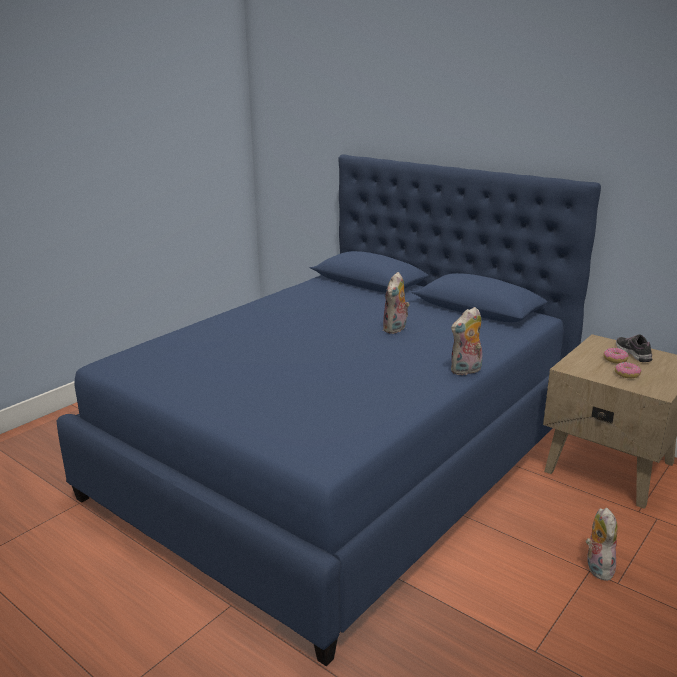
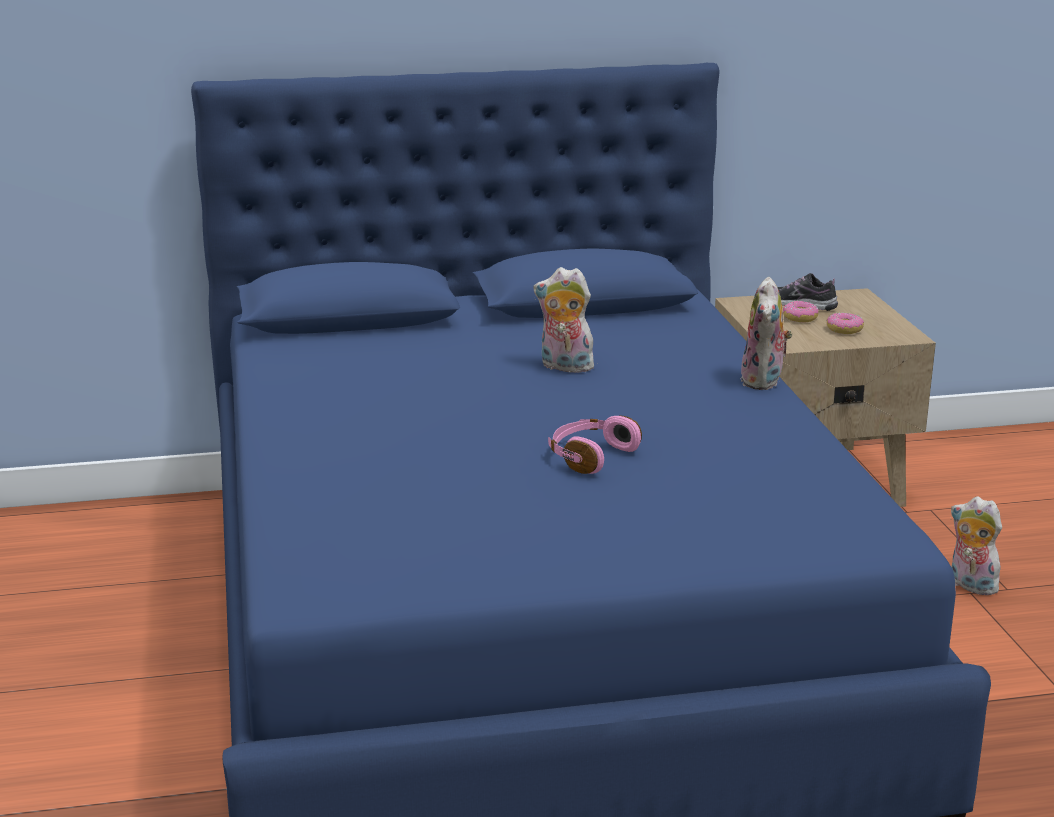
camera: 50 degrees left, 0 degrees up
(308, 366) = (590, 456): none -> pink headphones
(395, 329) = (564, 367): plush toy -> plush toy turned 135 degrees clockwise

